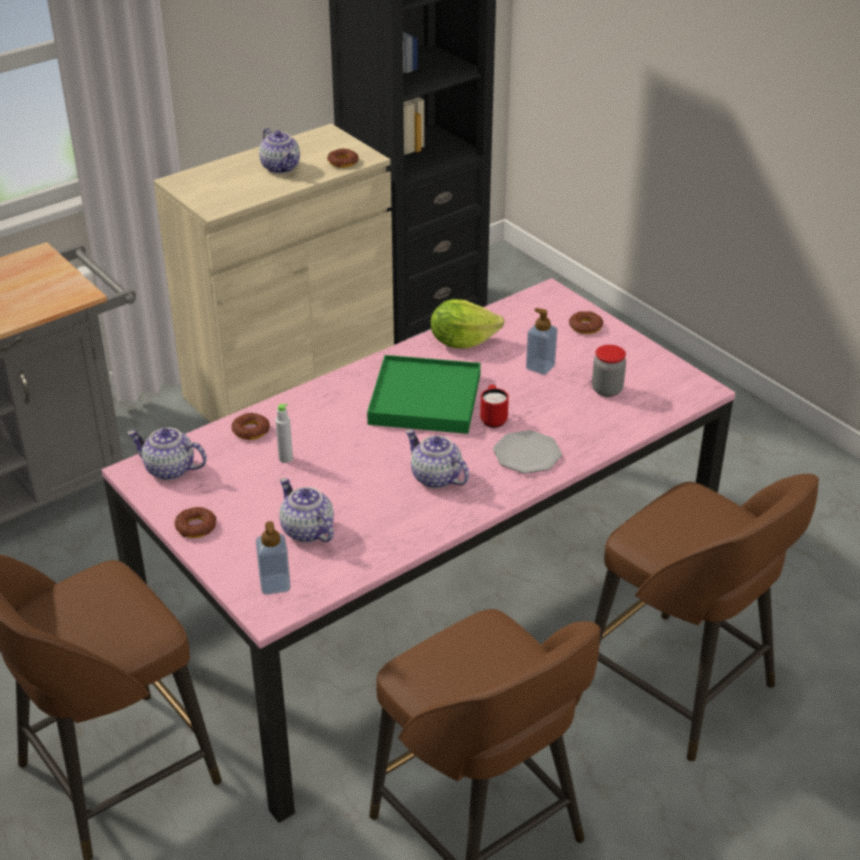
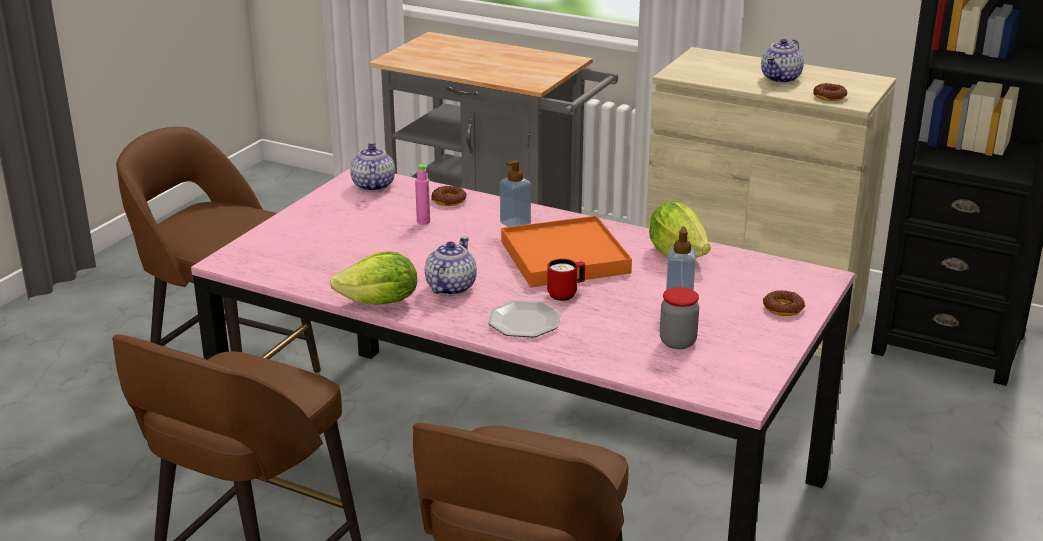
camera: 65 degrees right, 10 degrees down
(196, 527) = (310, 212): donut -> none
(275, 584) = (260, 256): soap dispenser -> soap dispenser (515, 224)
(285, 458) = (423, 221): grey bottle -> pink bottle
(306, 530) = (335, 251): teapot -> none
(425, 399) = (565, 257): green tray -> orange tray
(437, 526) = (380, 303): none -> lettuce

